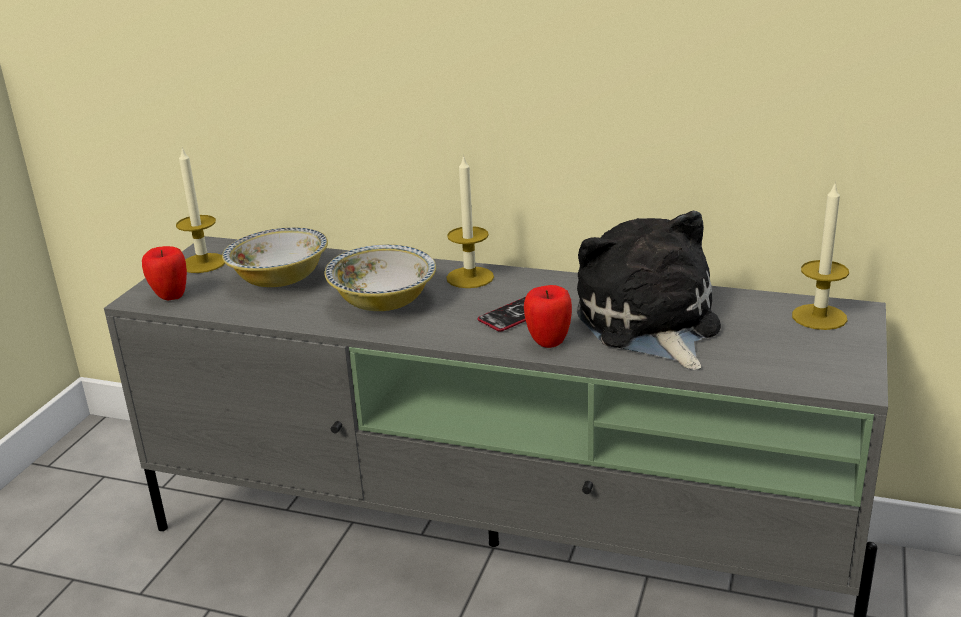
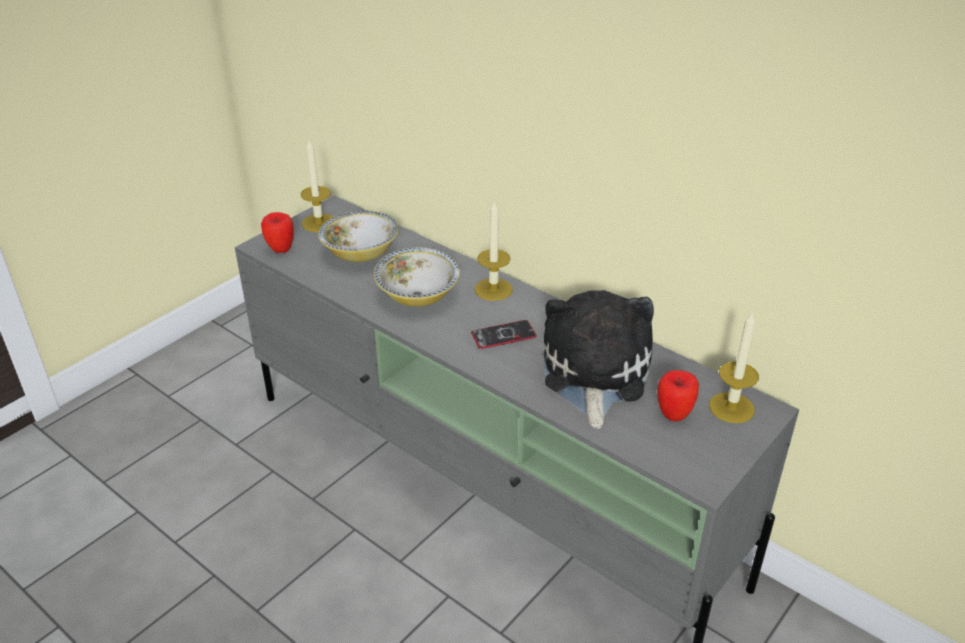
camera: 20 degrees right, 10 degrees up
(548, 342) = (508, 369): apple -> apple (674, 414)

